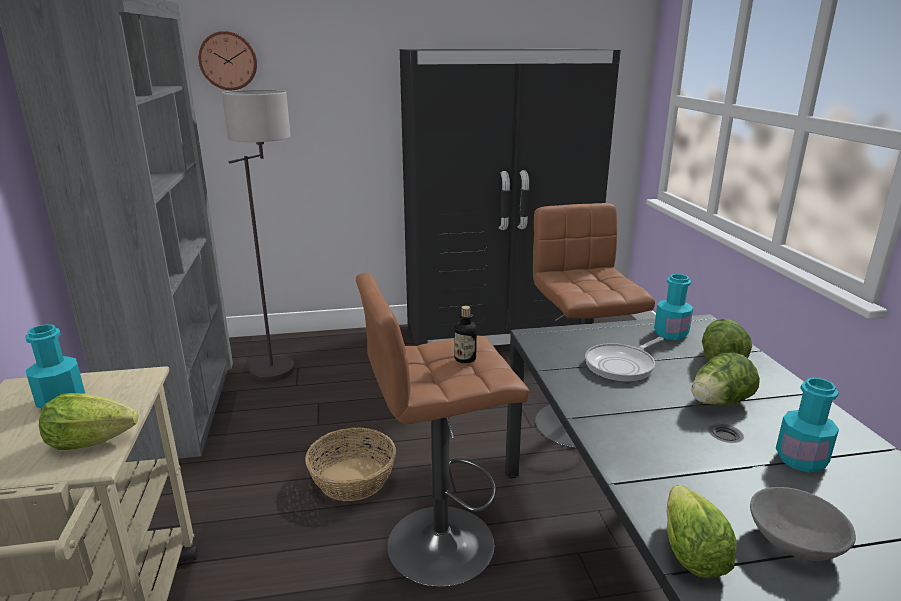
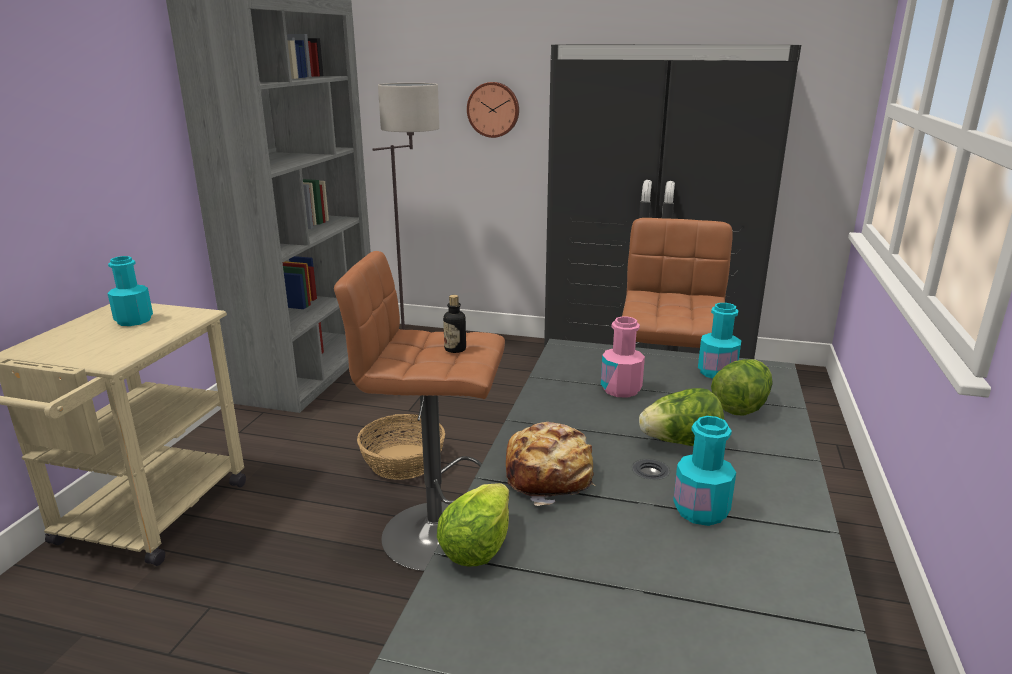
camera: 25 degrees right, 0 degrees up
(90, 441) = (123, 348): lettuce -> none
(228, 61) = (407, 55): wall clock -> wall clock (493, 109)
(622, 365) = (621, 389): frying pan -> pink bottle
(665, 463) = (550, 476): none -> bread
(794, 543) = (588, 570): grey bowl -> none

